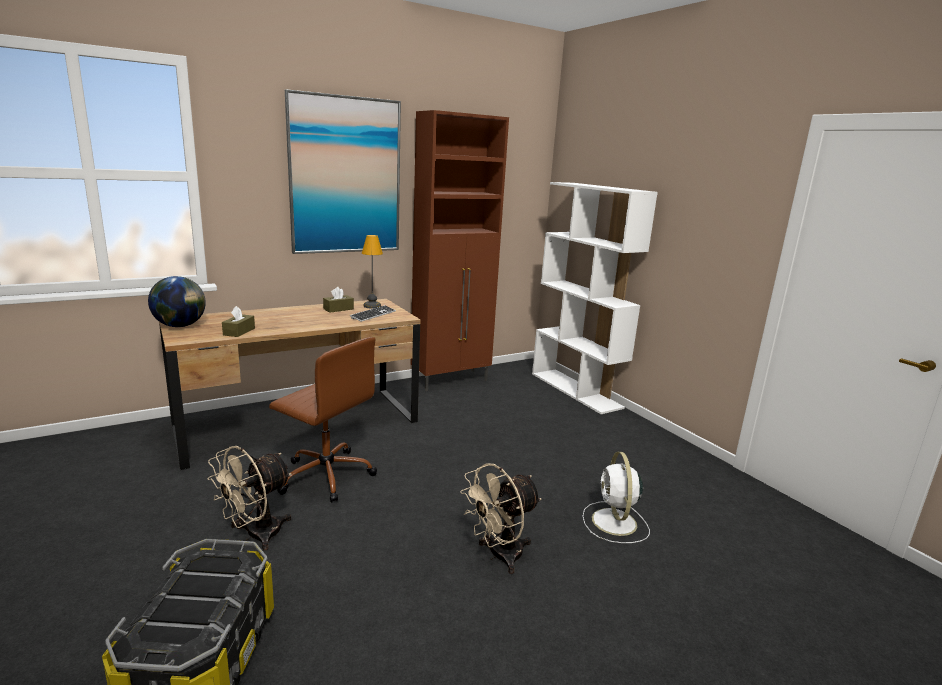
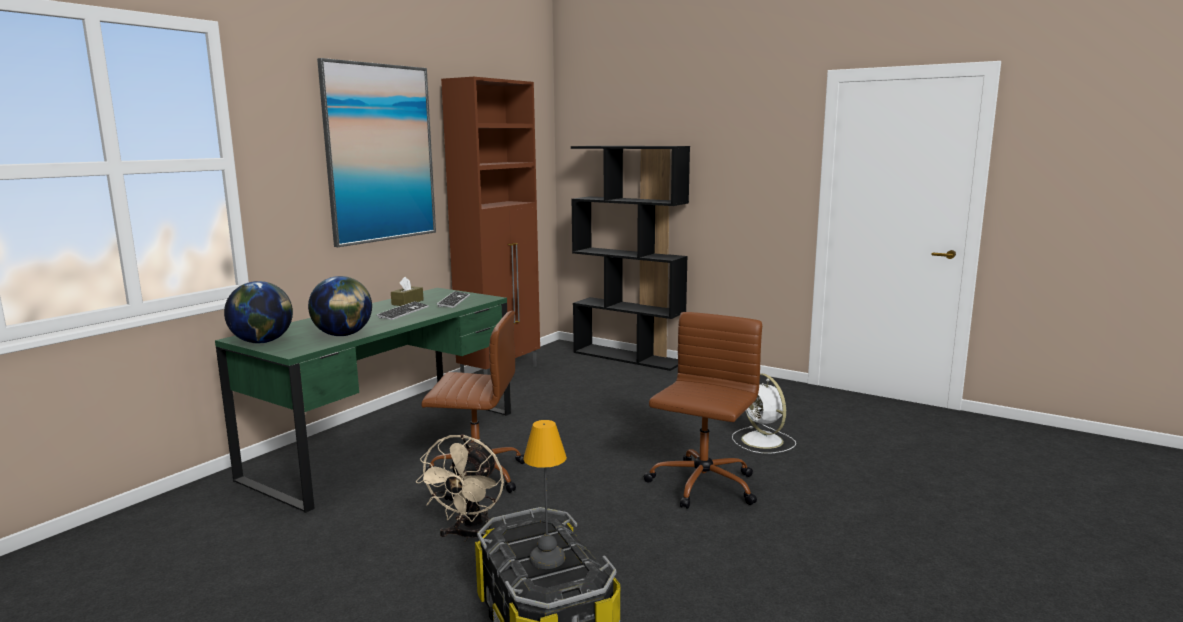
camera: 25 degrees left, 5 degrees down
(239, 331) = (343, 335): brown tissue box -> globe
(299, 424) = (387, 444): brown desk -> green desk
(318, 318) = (403, 312): none -> keyboard
(372, 306) = (437, 295): table lamp -> table lamp (548, 558)
(498, 556) = (702, 486): beige fan -> brown office chair
(576, 390) = (628, 357): white bookcase -> black bookcase

